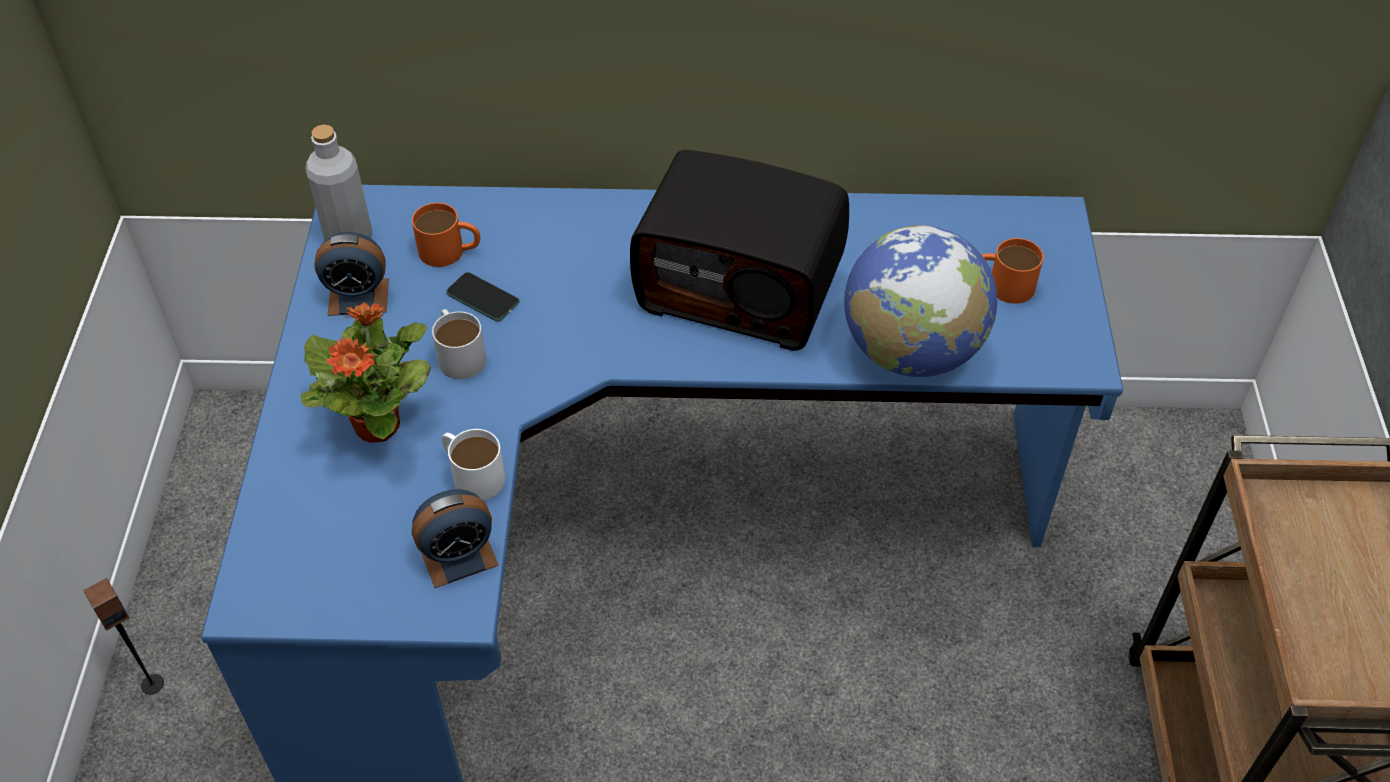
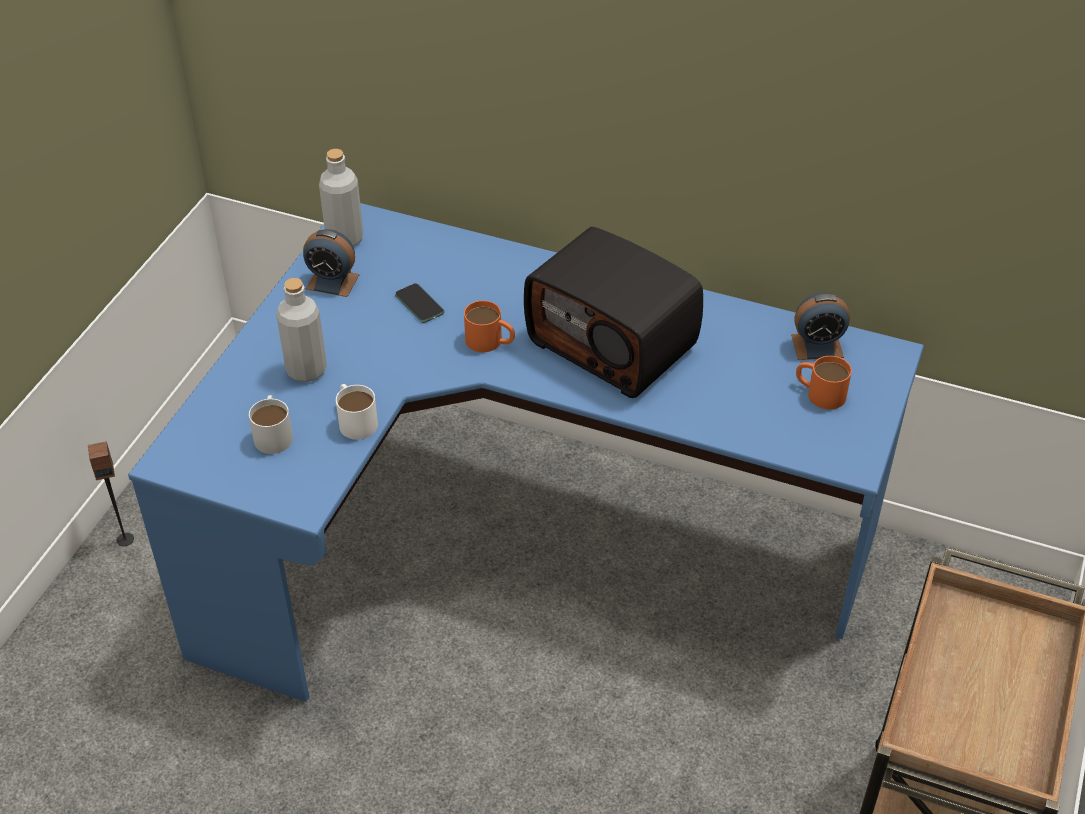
camera: 20 degrees right, 5 degrees down
(378, 424) = (306, 370): potted plant -> grey bottle
(450, 251) = (411, 266): orange mug -> orange mug (490, 342)
(458, 354) = (384, 337): white mug -> white mug (273, 433)
(458, 556) = (320, 471): alarm clock -> alarm clock (817, 346)
(911, 351) = (721, 421): globe -> none

